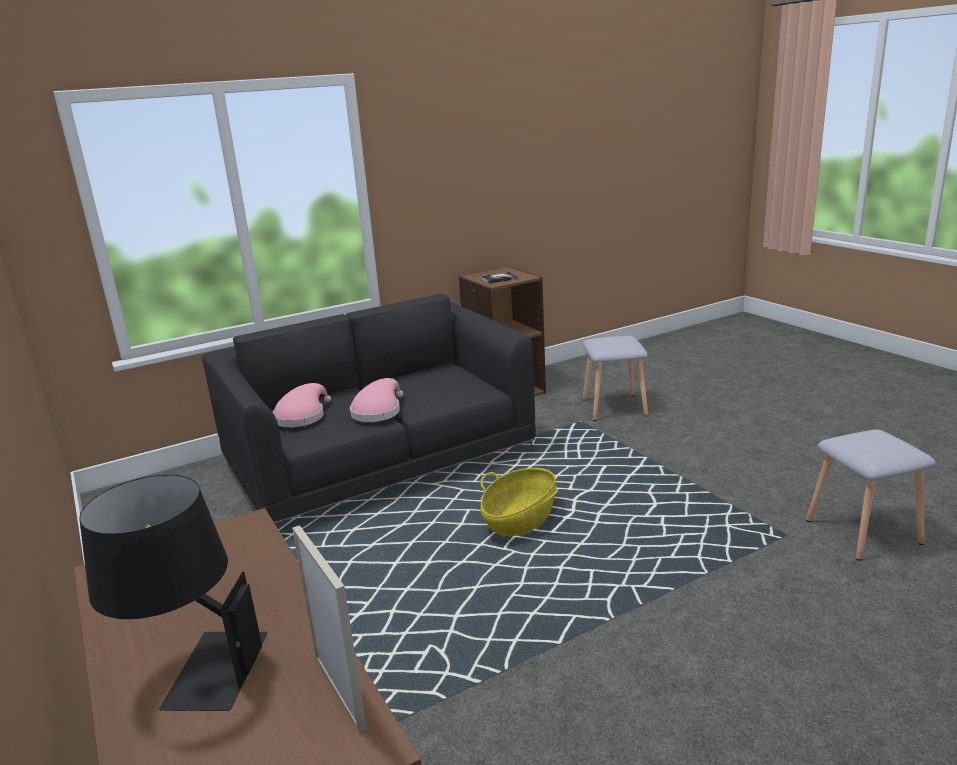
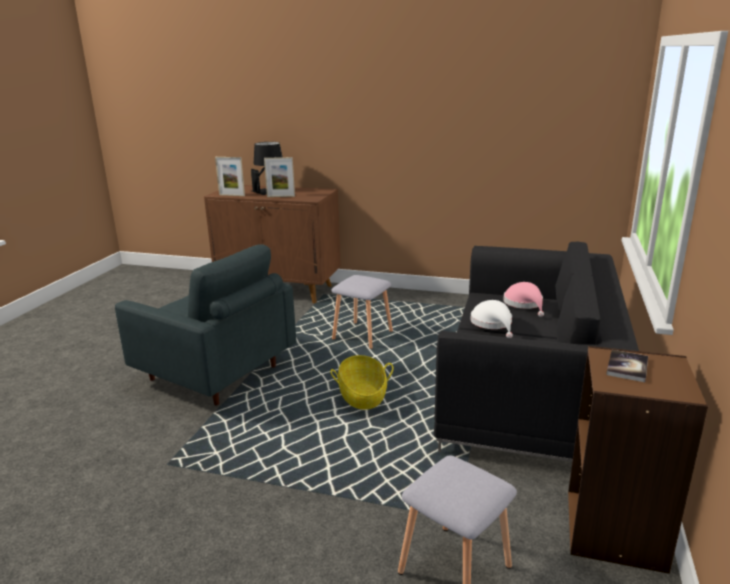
camera: 135 degrees right, 0 degrees up
(260, 587) = (281, 196): none -> picture frame
(378, 411) = (493, 323): pink hat -> white hat
(668, 645) = (215, 374): none -> grey armchair
(864, 532) = (101, 496): grey stool -> grey stool (361, 335)

